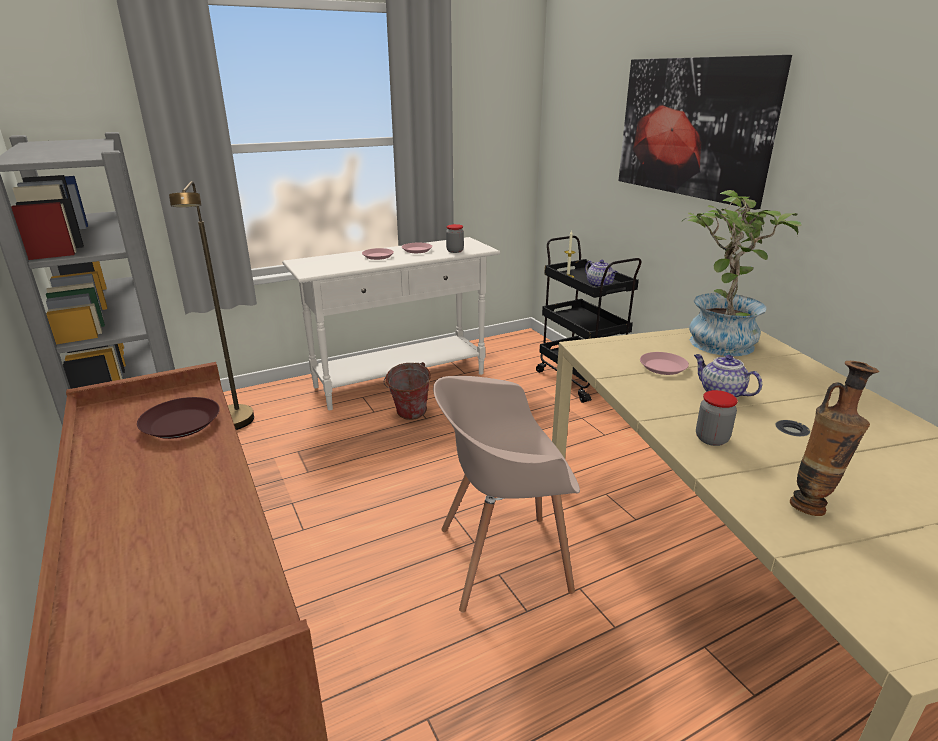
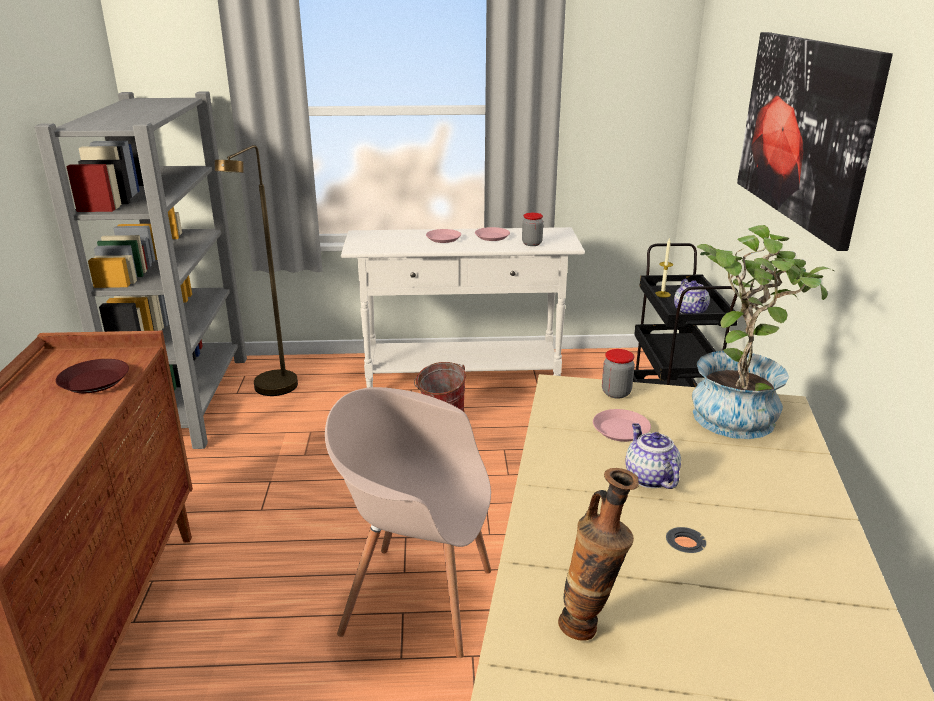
camera: 25 degrees right, 0 degrees up
(711, 439) = (571, 524): jar -> jar (616, 393)

